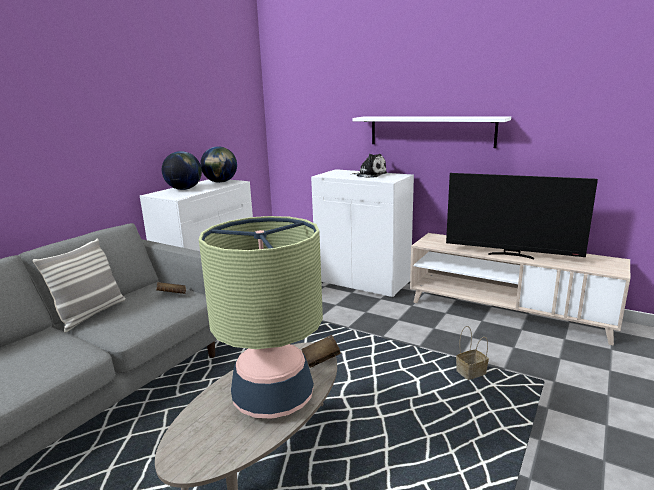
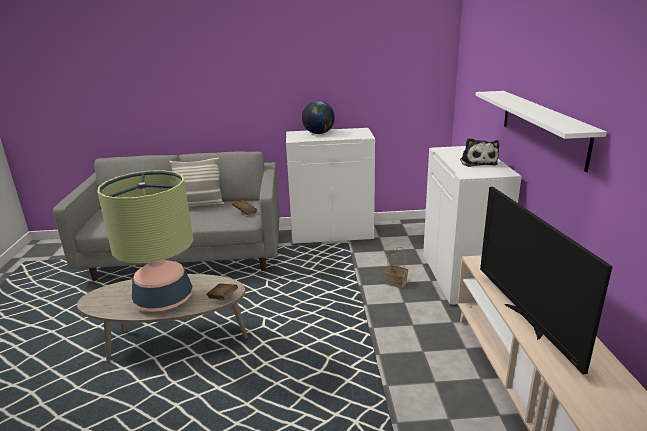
camera: 55 degrees right, 5 degrees up
(220, 182) = (356, 133): globe -> none
(470, 373) = (363, 401): basket -> basket (395, 282)

